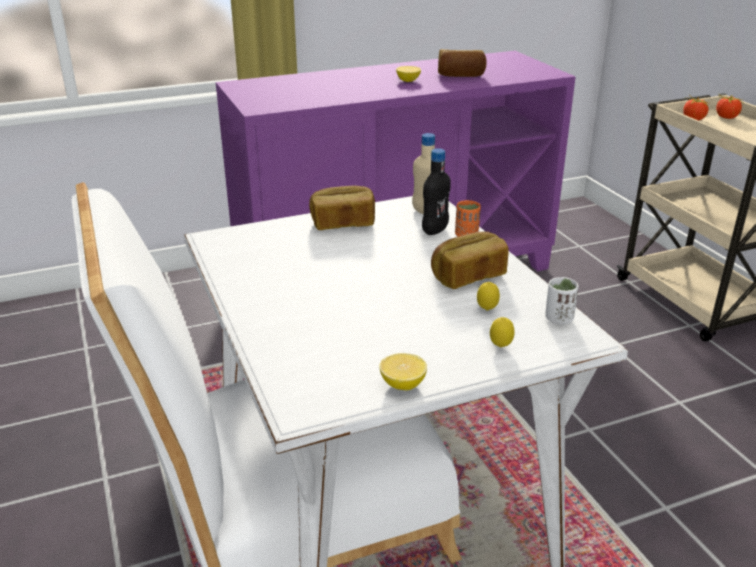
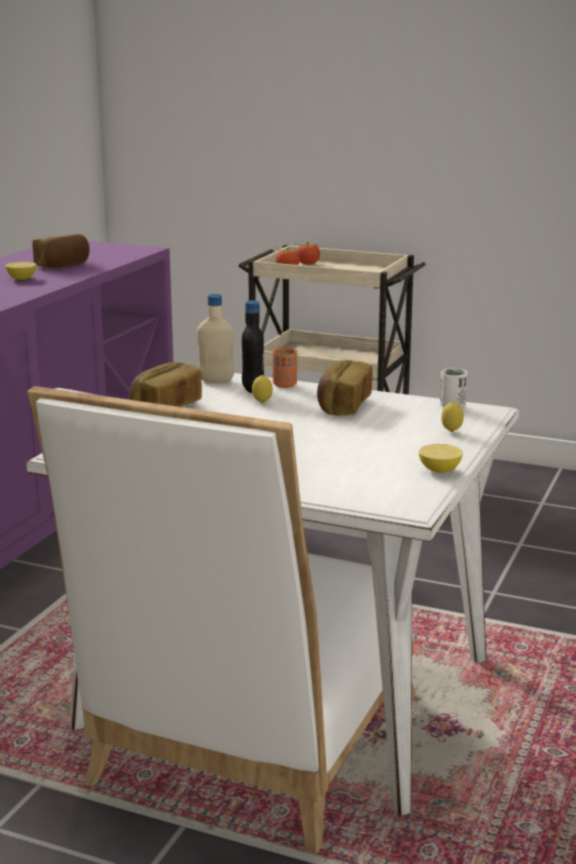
camera: 45 degrees left, 10 degrees down
(487, 310) = (399, 418): lemon -> lemon (262, 403)

